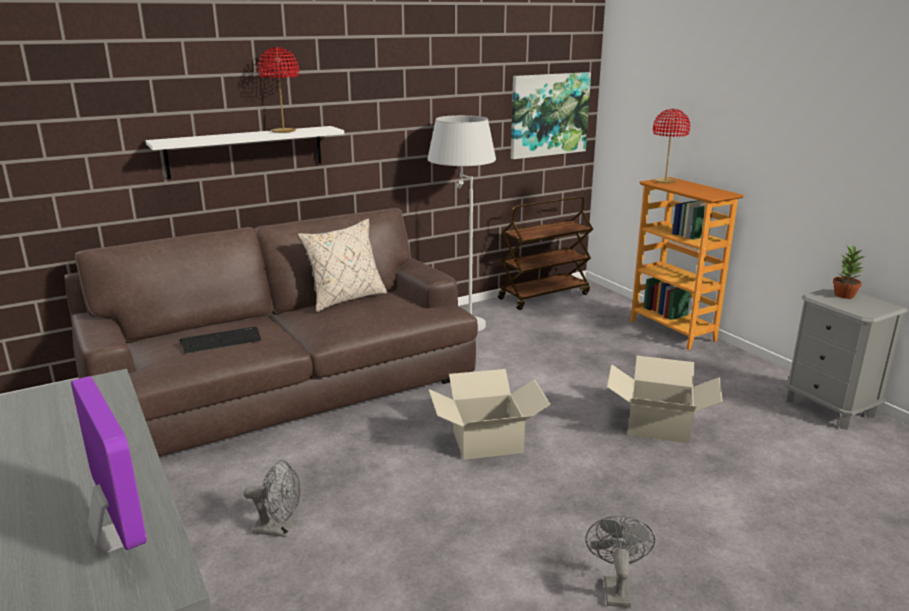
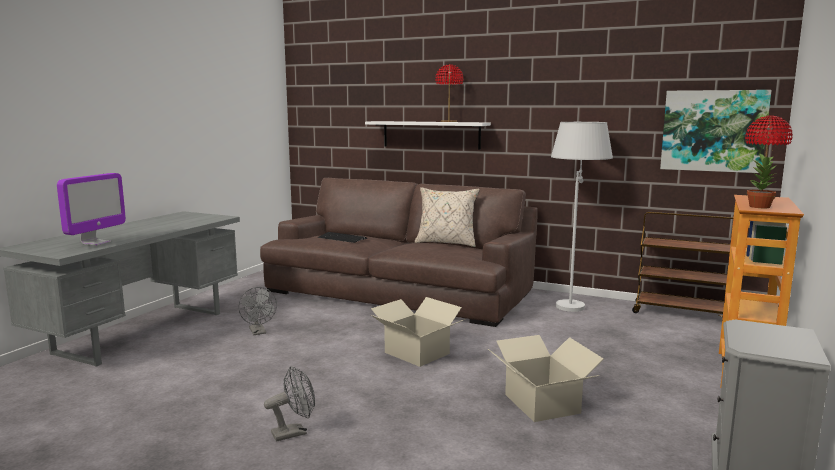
camera: 55 degrees right, 10 degrees down
(843, 295) = (783, 334): potted plant -> potted plant (759, 206)

